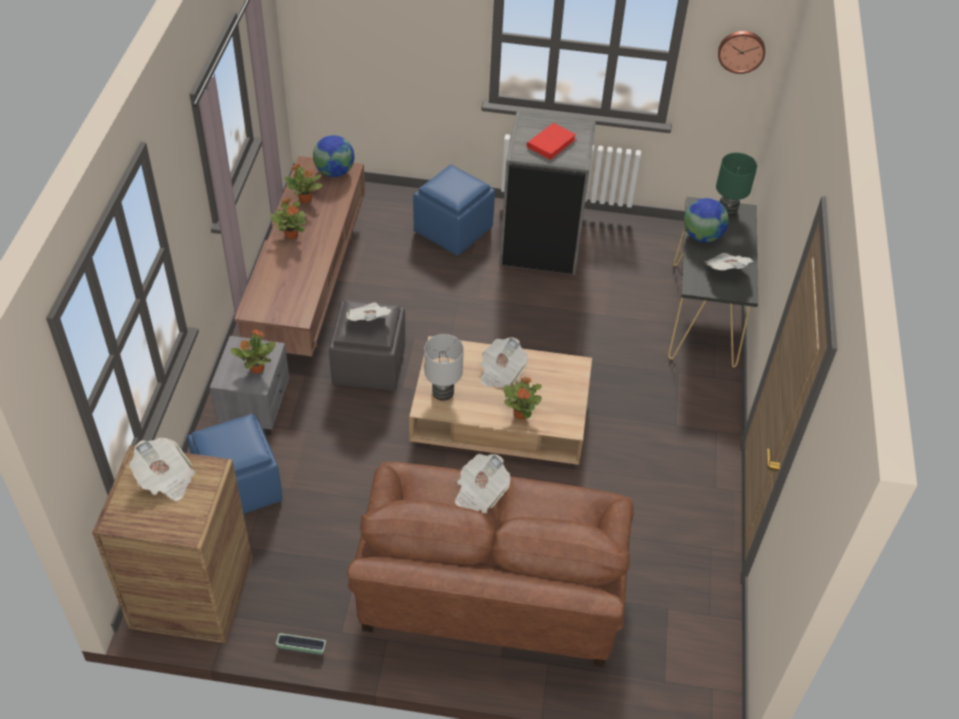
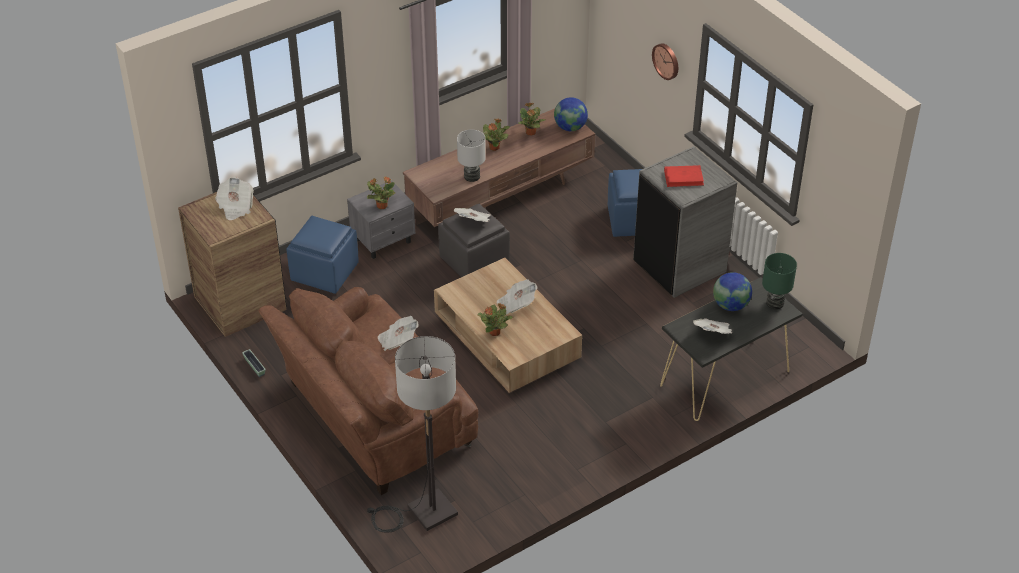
camera: 50 degrees right, 5 degrees down
(443, 392) = (469, 291): grey table lamp -> grey table lamp (472, 176)
(659, 652) = (419, 513): none -> floor lamp
(741, 50) = (840, 180): wall clock -> wall clock (666, 61)

